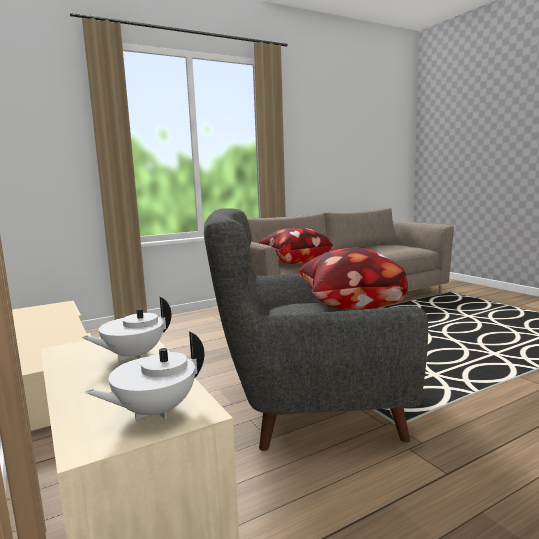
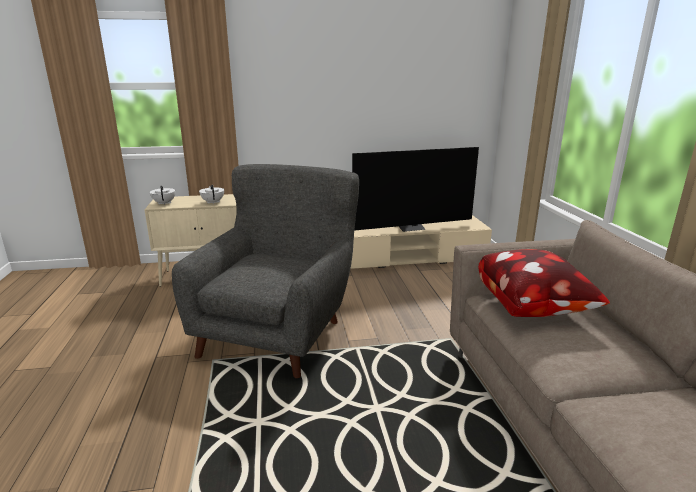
camera: 110 degrees right, 10 degrees up
(60, 327) = (411, 228): none -> television
(348, 306) = (261, 275): pillow -> none

